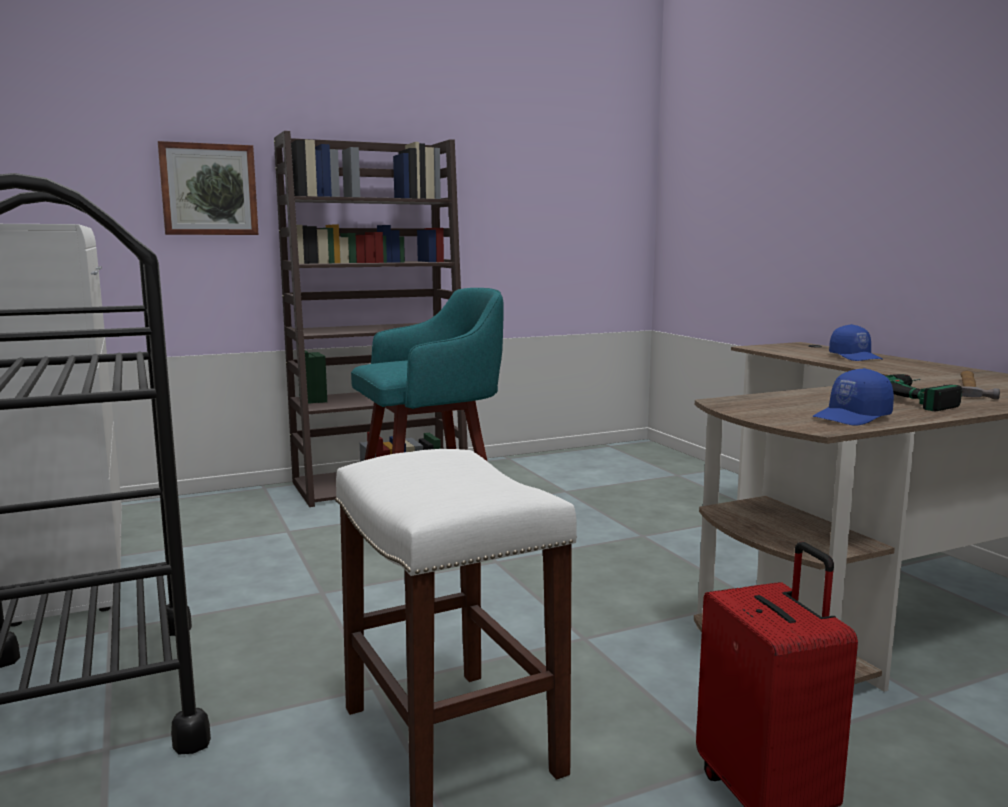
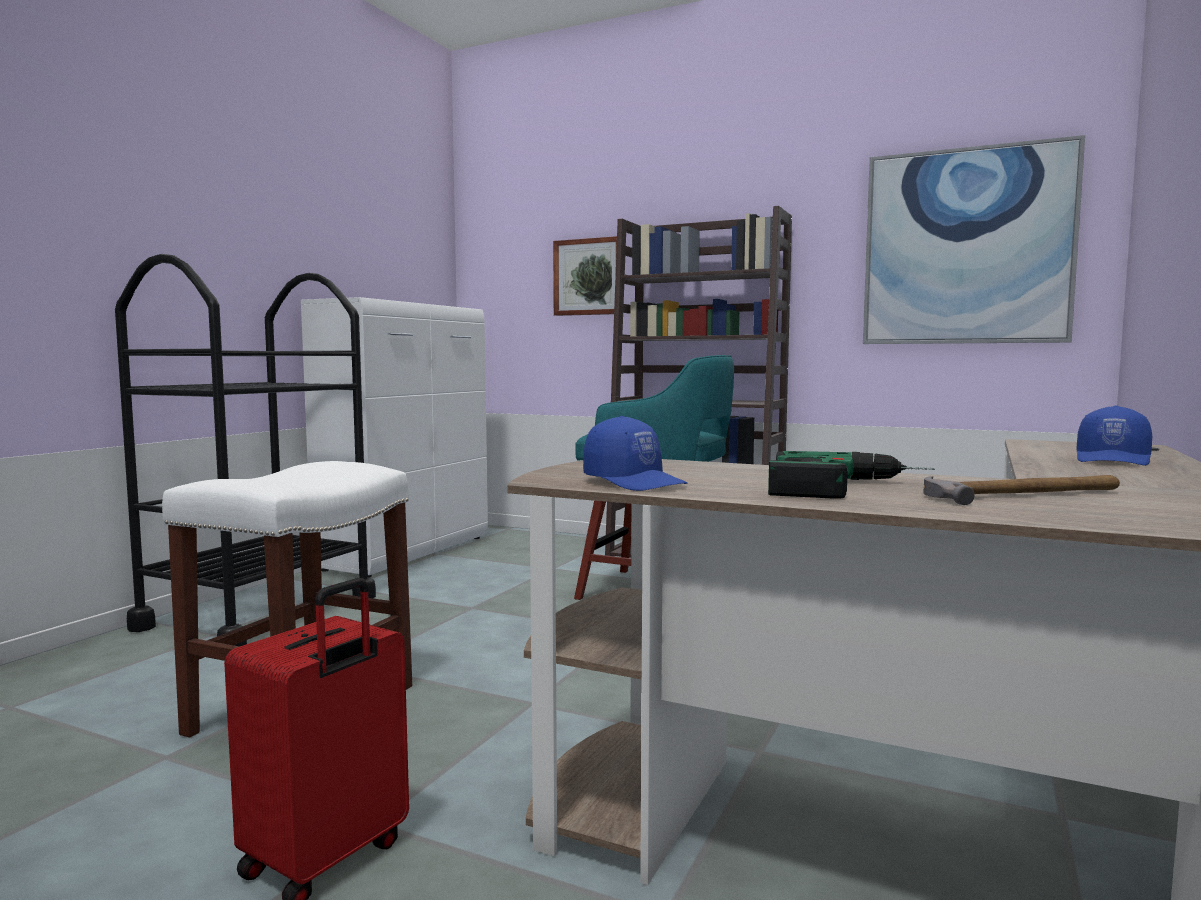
camera: 50 degrees right, 5 degrees down
(566, 188) = (966, 247): none -> picture
(852, 417) = (635, 482): blue cap -> blue cap turned 150 degrees counterclockwise

